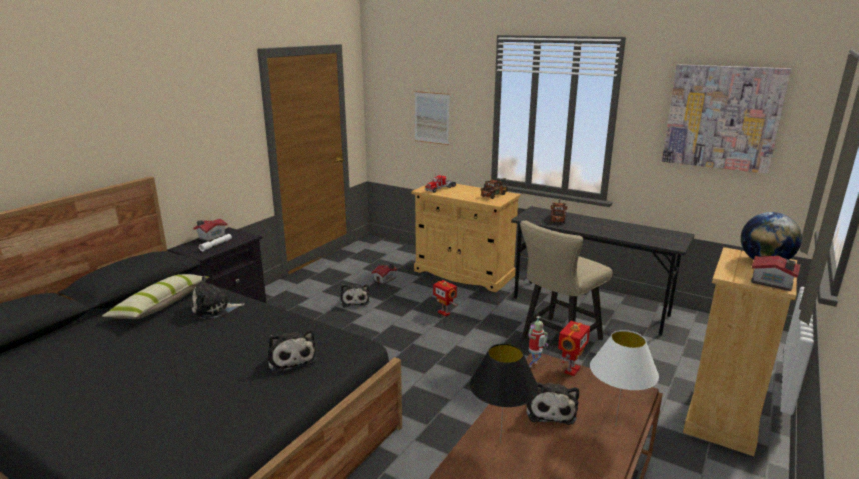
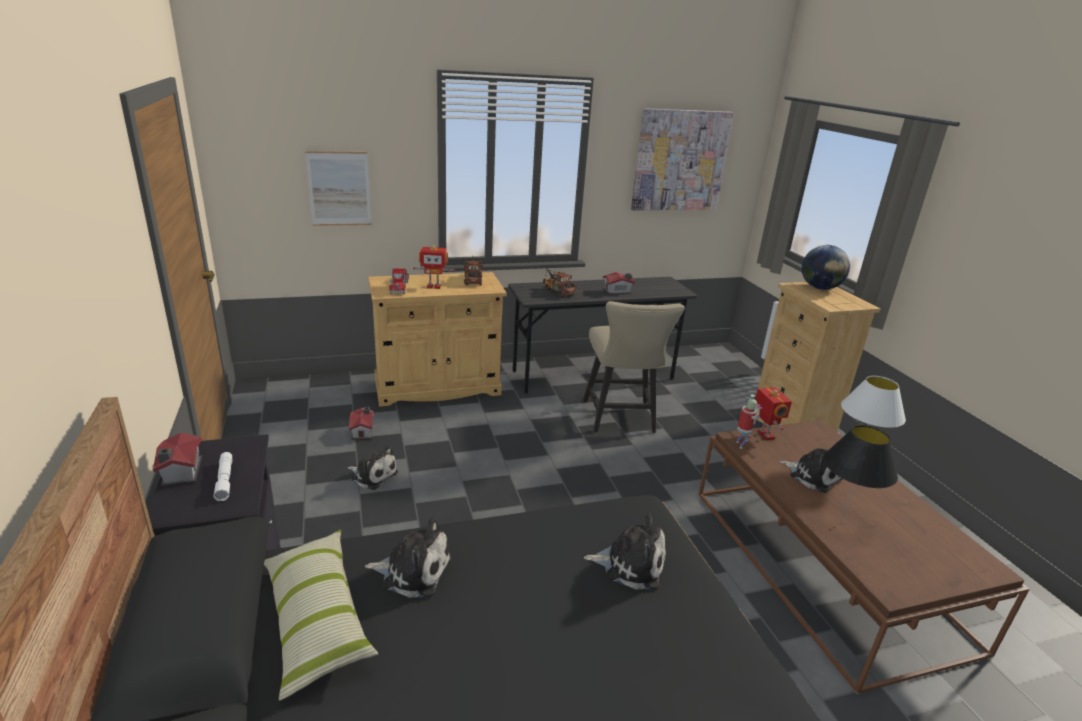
camera: 50 degrees left, 5 degrees up
(214, 309) = (413, 571): plush toy -> plush toy turned 105 degrees counterclockwise
(444, 313) = (491, 440): toy robot -> toy robot (434, 286)
(773, 283) = (856, 303): toy house -> toy house (618, 291)

